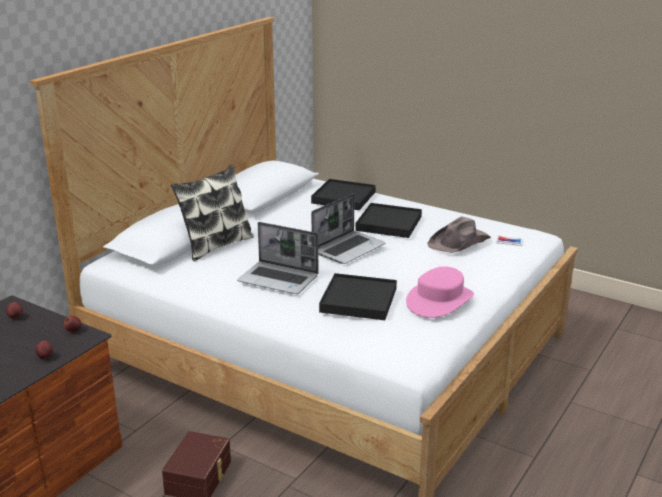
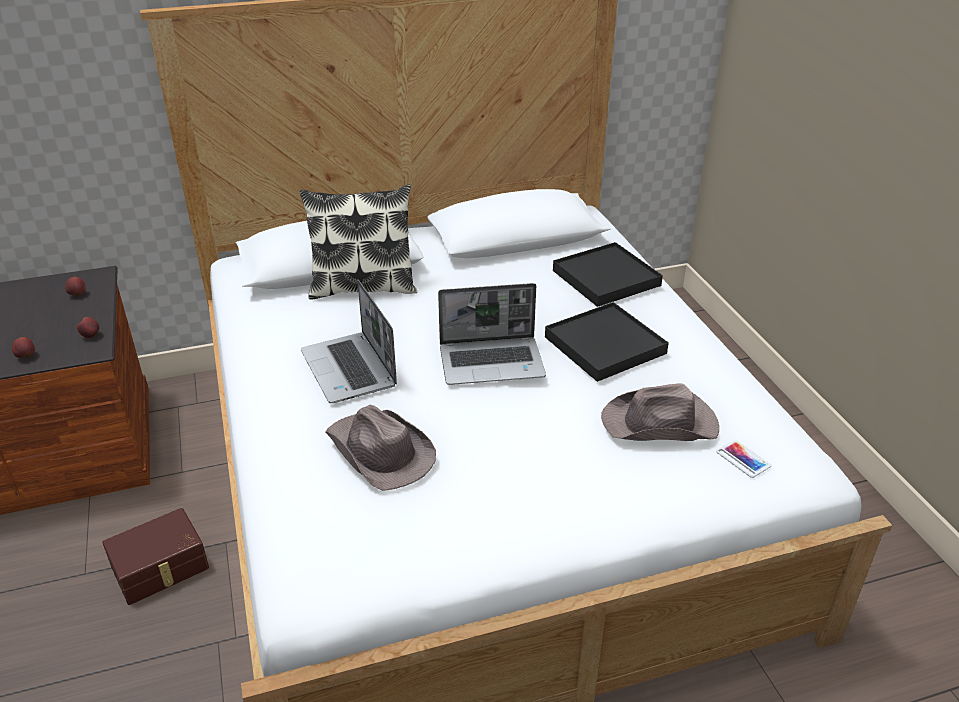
camera: 40 degrees right, 10 degrees up
(358, 300) = (380, 452): black tray -> brown hat
(439, 300) = (480, 511): pink hat -> none

